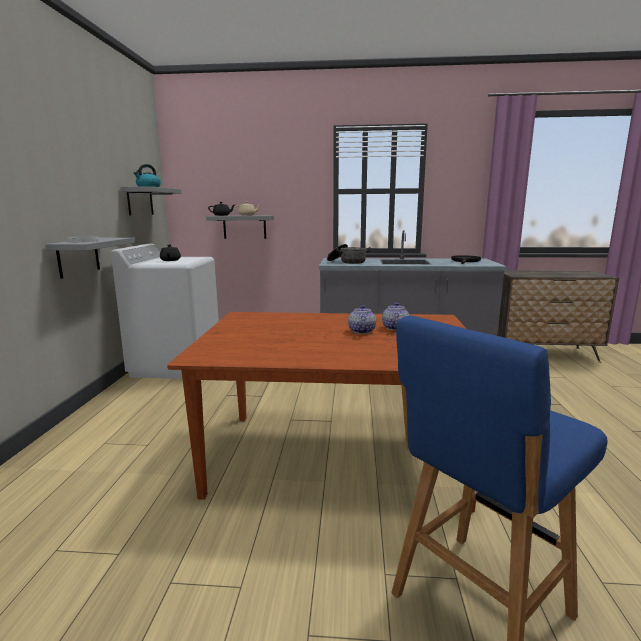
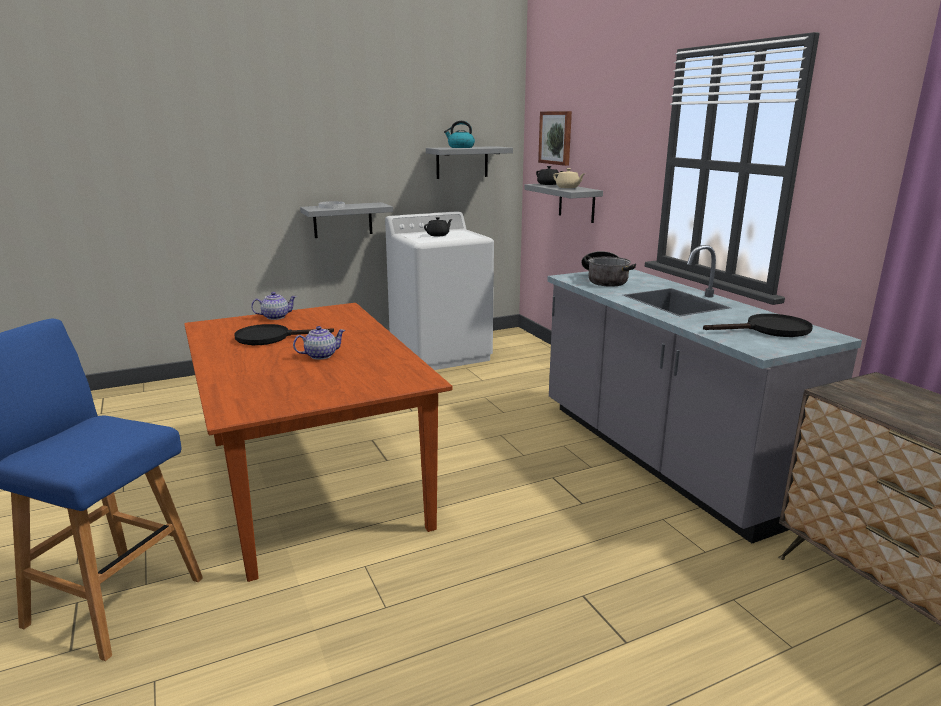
camera: 60 degrees right, 5 degrees up
(212, 182) = (556, 137): none -> picture
(289, 339) = (271, 338): none -> black frying pan
(394, 328) = (347, 366): teapot -> teapot (275, 317)

